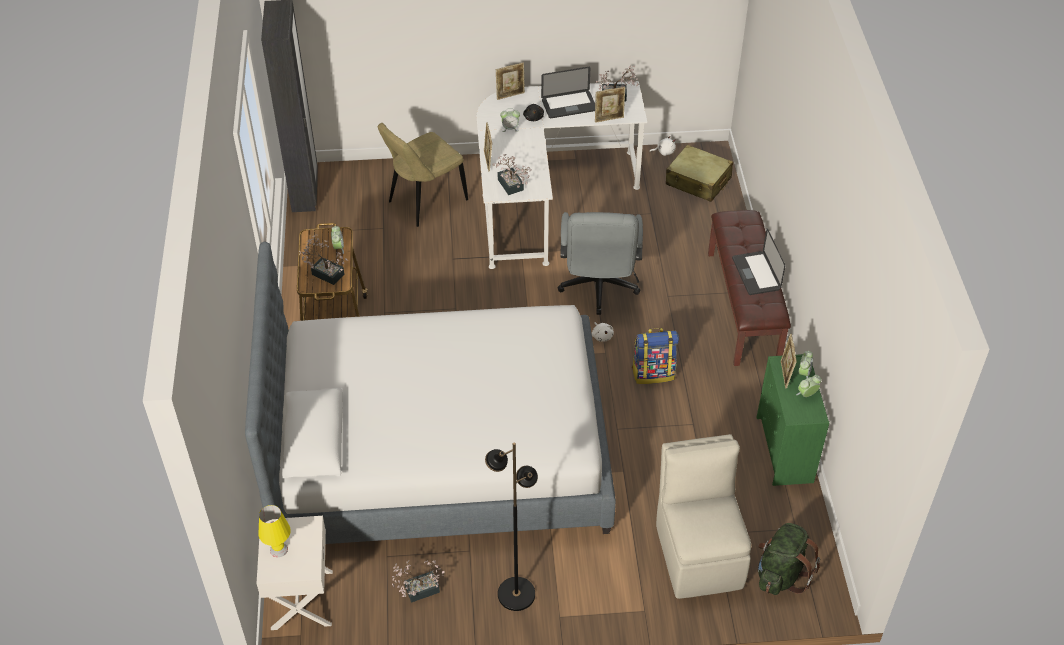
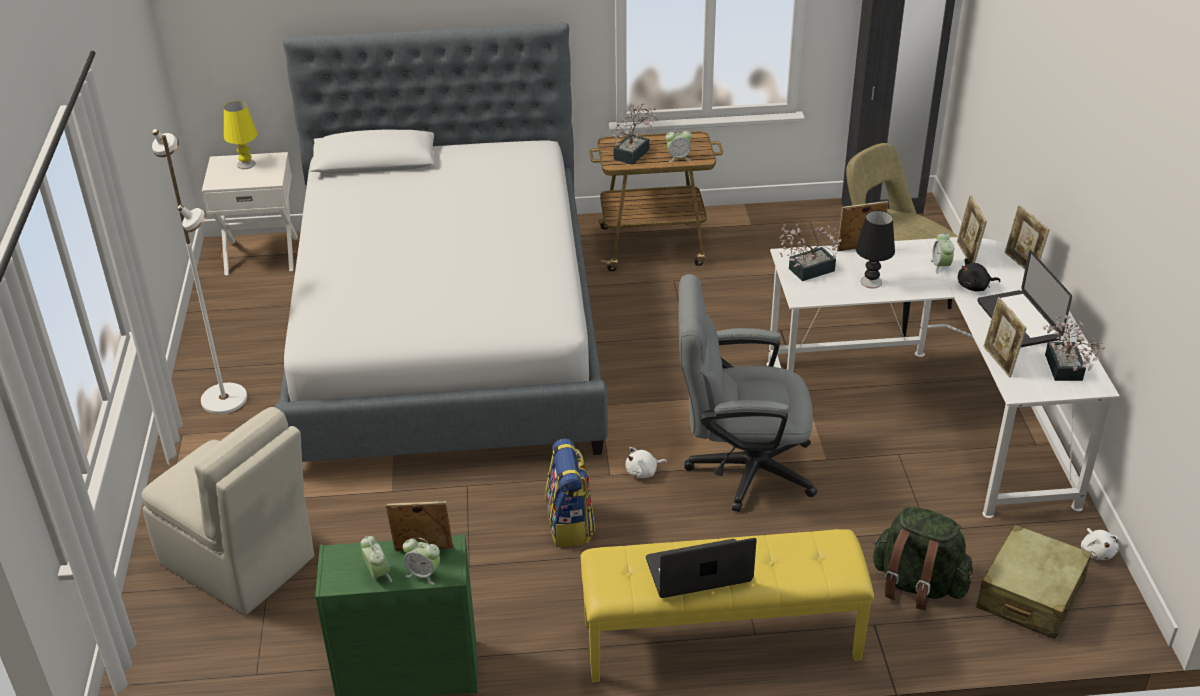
camera: 90 degrees right, 10 degrees down
(418, 590) = (251, 328): potted plant -> none
(498, 115) = (967, 255): none -> picture frame
(515, 594) = (225, 399): black floor lamp -> white floor lamp
(526, 160) = (871, 282): none -> black table lamp
(698, 553) = (240, 562): beige chair -> beige chair turned 45 degrees clockwise
(744, 306) = (721, 641): brown bench -> yellow bench
(781, 574) = (181, 650): green backpack -> green backpack (917, 585)

